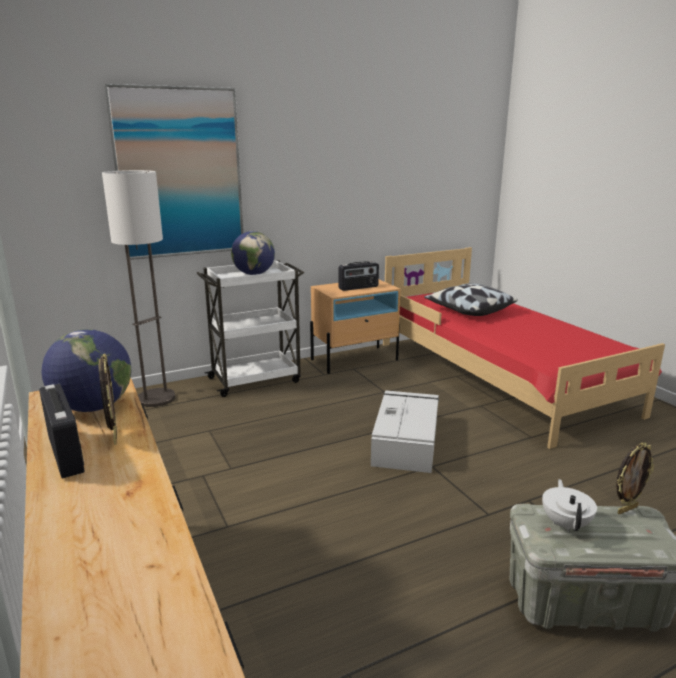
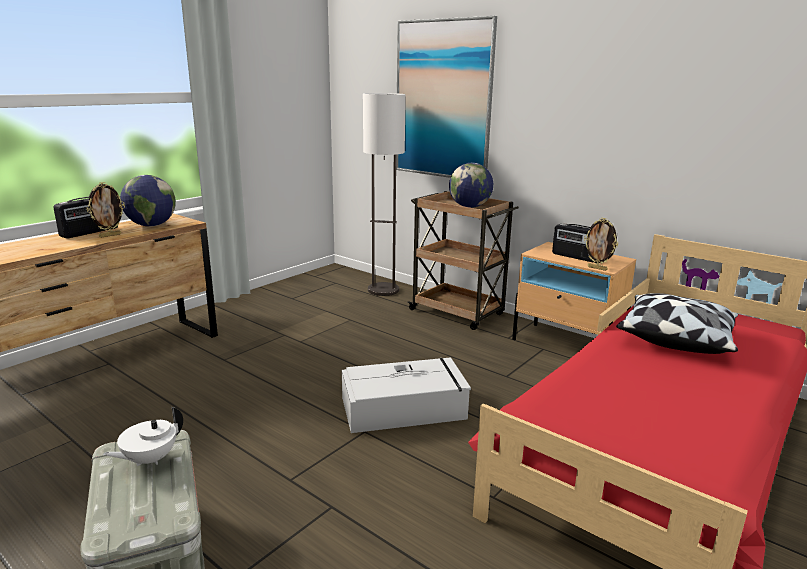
camera: 65 degrees right, 0 degrees up
(256, 379) = (458, 313): white cart -> brown cart
(566, 523) = (149, 459): white teapot -> white teapot turned 150 degrees clockwise
(626, 509) = (182, 501): picture frame -> picture frame (597, 268)

